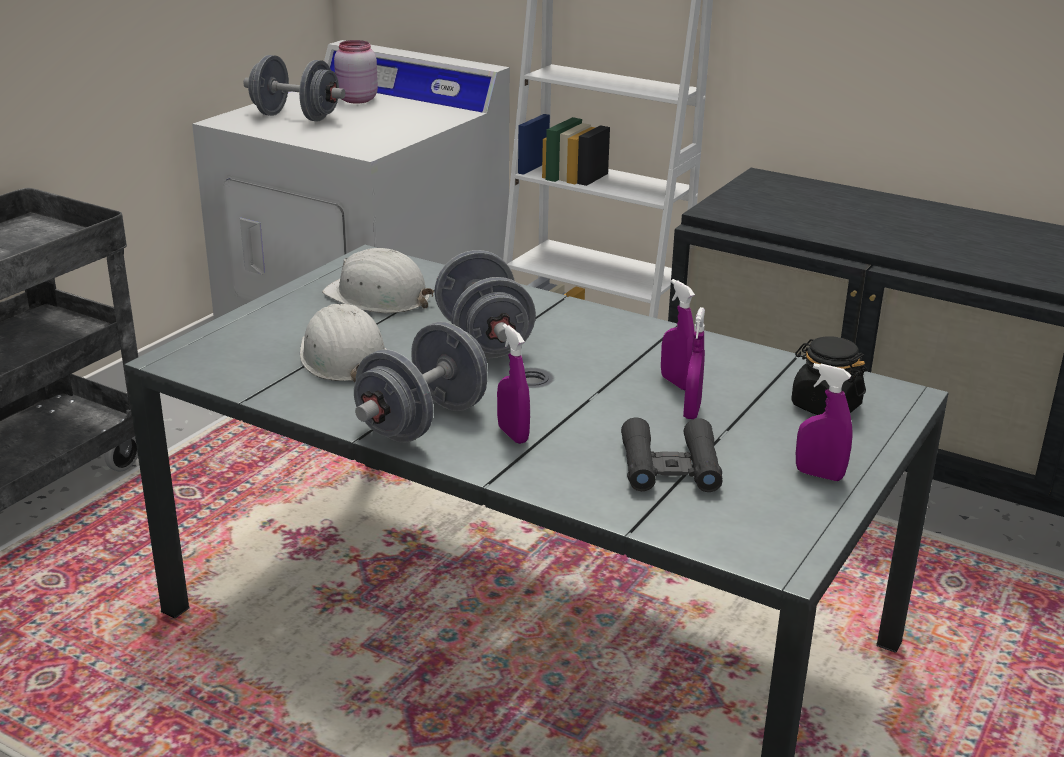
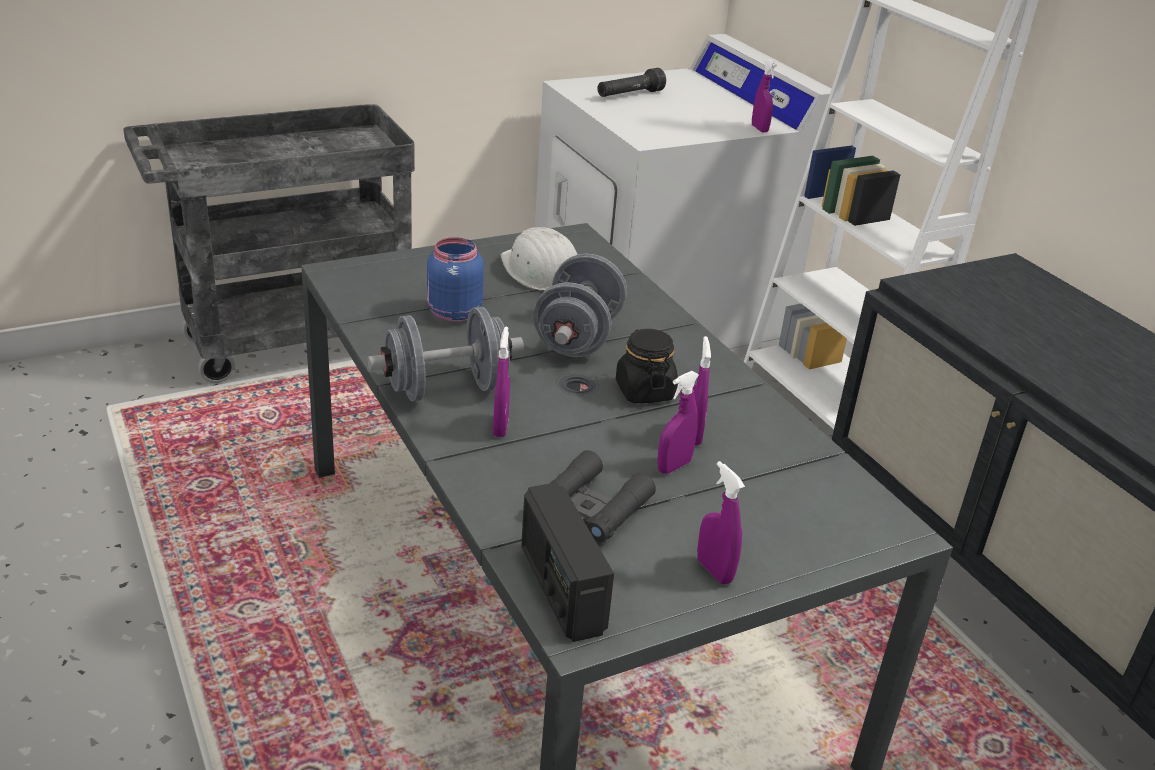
camera: 30 degrees right, 5 degrees up
(296, 117) = (629, 95): grey dumbbell -> black flashlight
(342, 357) = (452, 313): white hard hat -> blue jar
(356, 100) = (699, 91): pink jar -> none
(451, 118) = (759, 129): none -> purple spray bottle
(727, 537) = (561, 589): none -> radio
(825, 406) = (804, 511): black jar -> black jar (644, 391)

